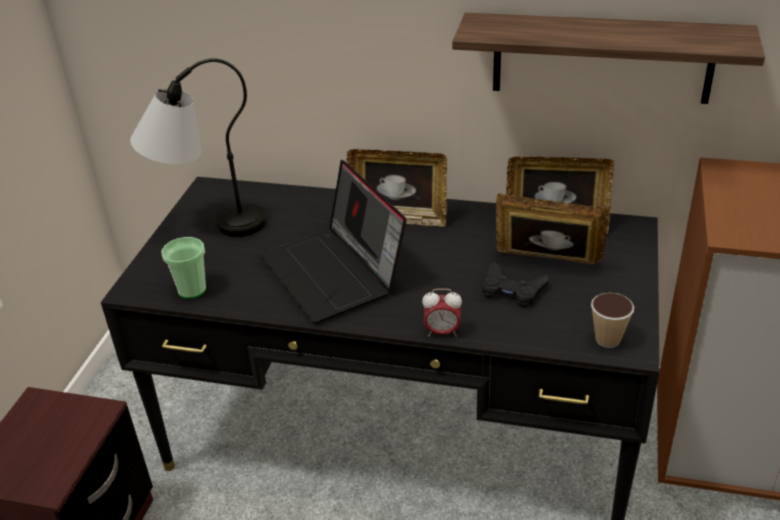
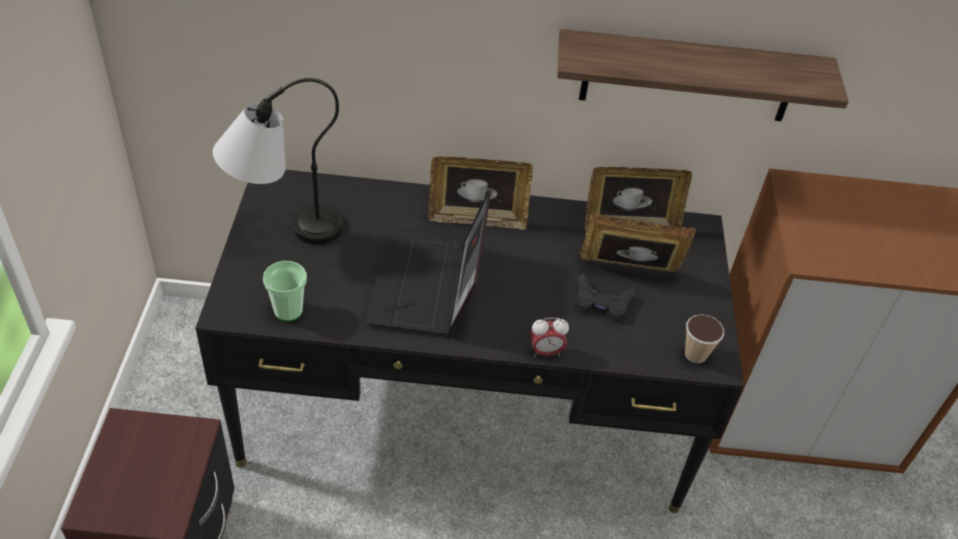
camera: 15 degrees left, 10 degrees up
(335, 273) = (429, 287): laptop -> laptop turned 45 degrees clockwise

